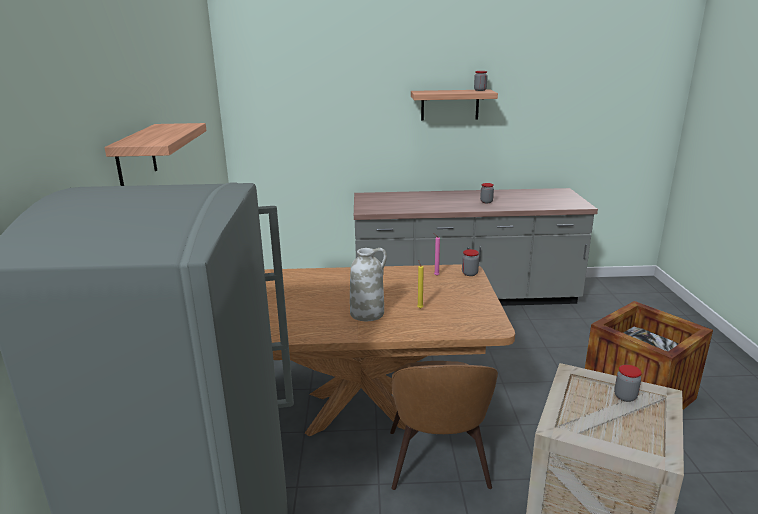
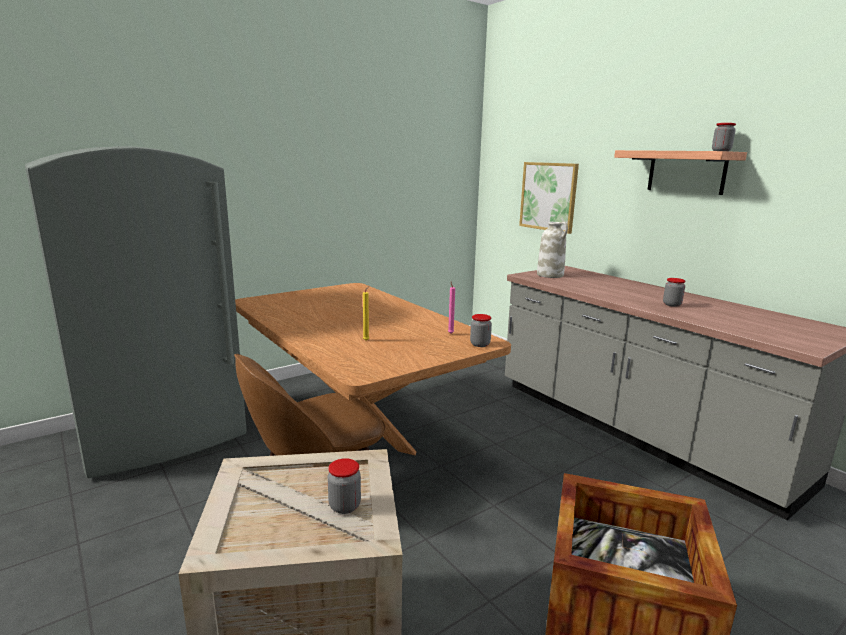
camera: 55 degrees right, 5 degrees down
(136, 158) = (272, 161): shelf -> none
(322, 134) = (548, 196): none -> picture
(367, 313) = (332, 327): white vase -> white vase (550, 275)

